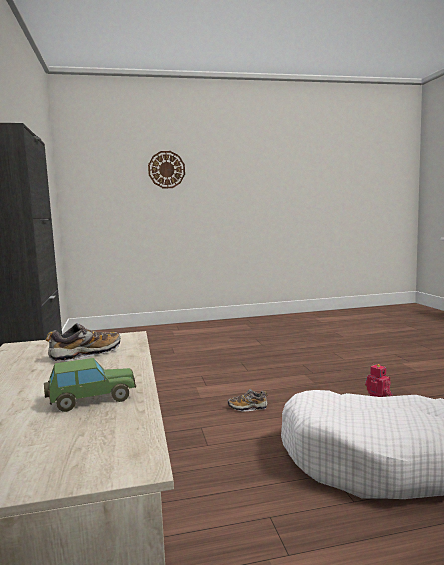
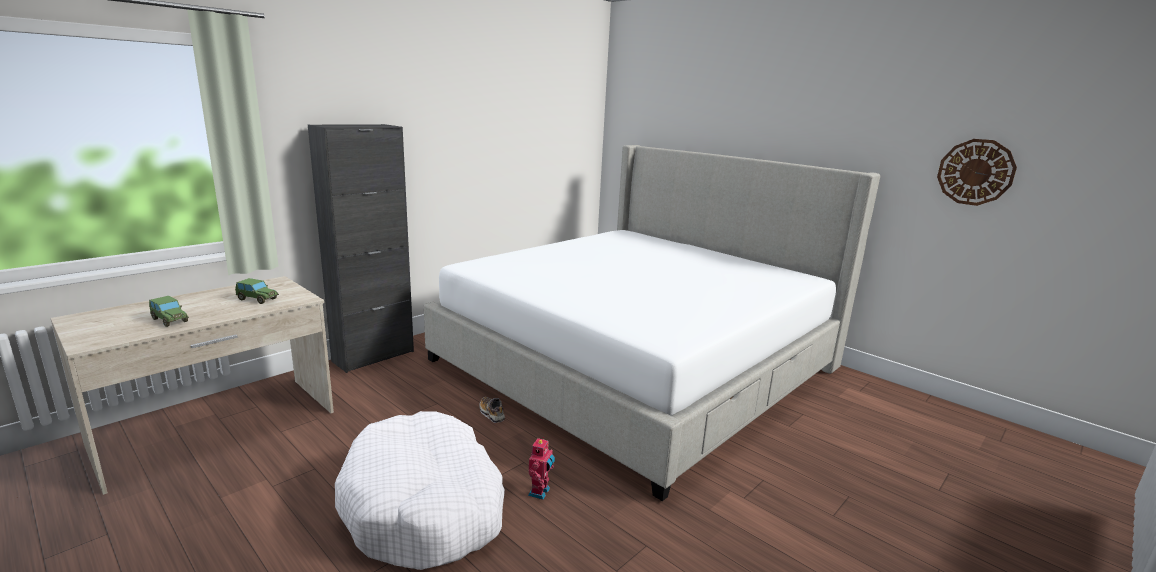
camera: 55 degrees right, 10 degrees up
(85, 354) = (257, 299): shoe -> toy car
(166, 169) = (708, 119): wall clock -> wall clock (975, 172)
(228, 349) = (637, 364): none -> bed

